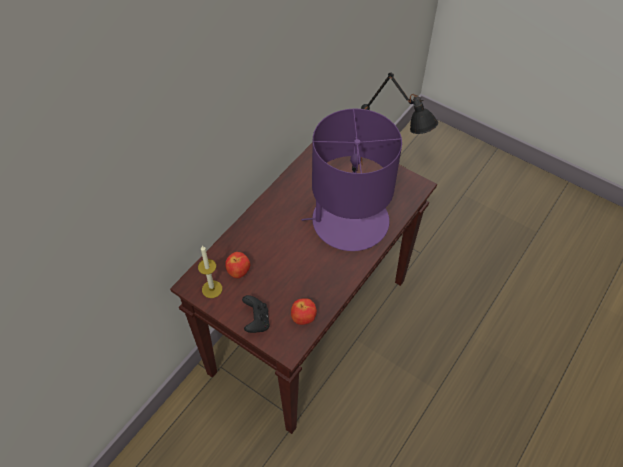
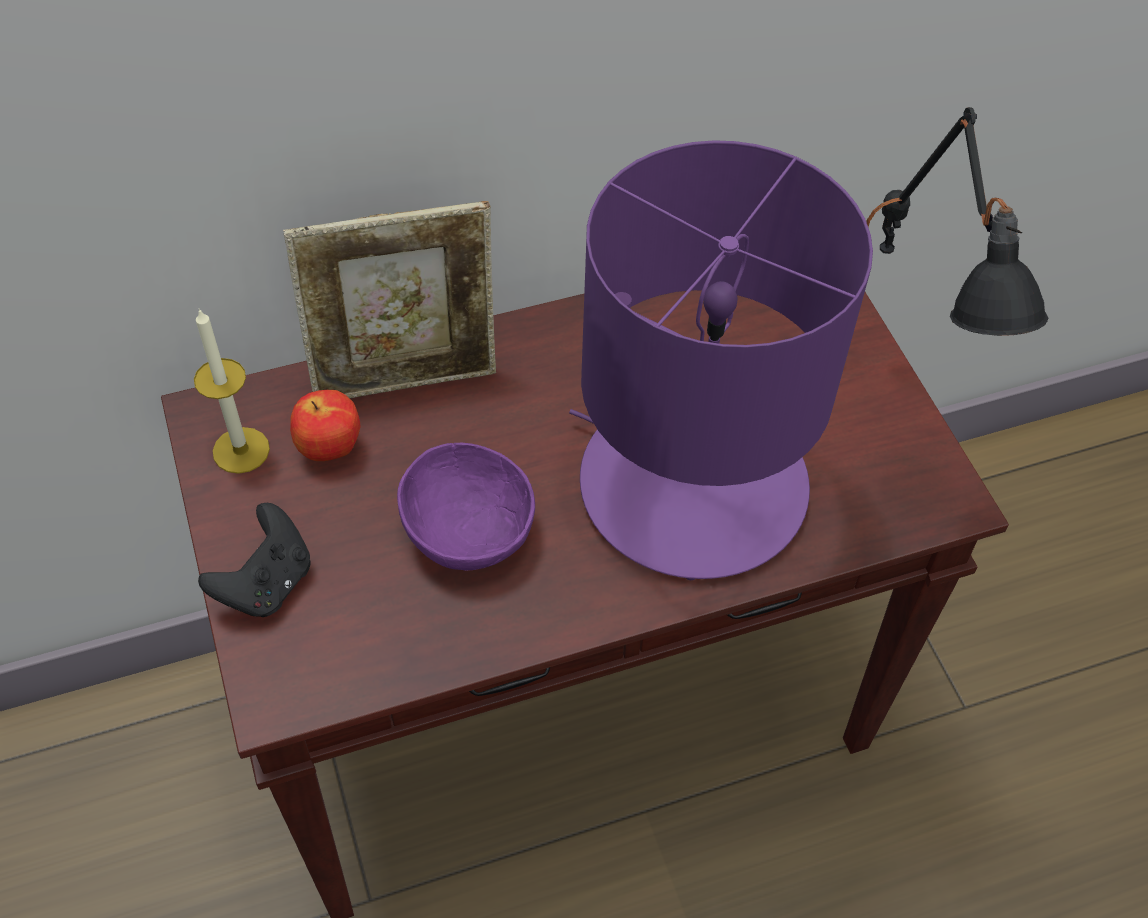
camera: 35 degrees right, 0 degrees up
(243, 239) = (406, 380): none -> picture frame
(300, 270) = (470, 529): none -> purple bowl
(303, 319) = (373, 648): apple -> none

